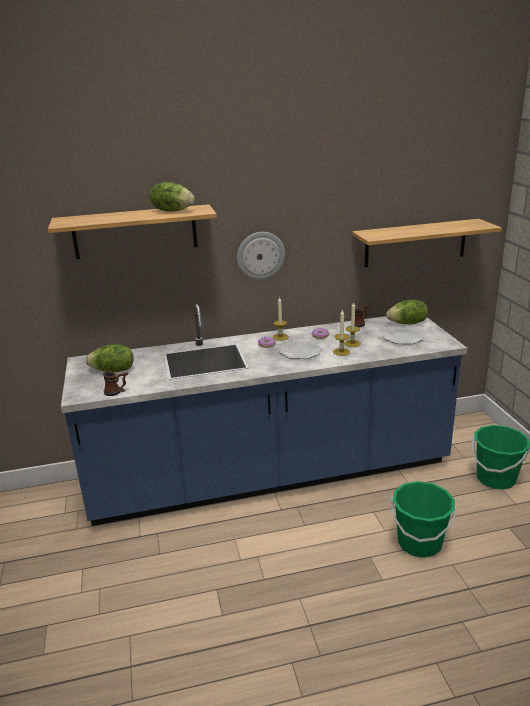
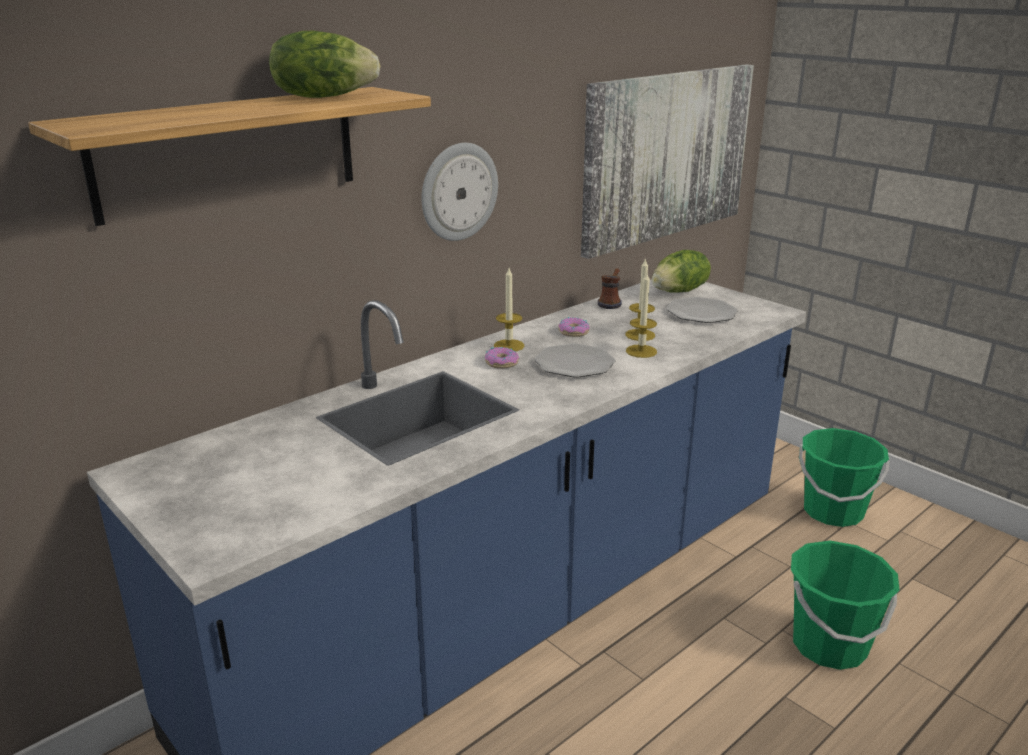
camera: 30 degrees left, 0 degrees up
(113, 371) = (239, 477): lettuce -> none
(117, 392) = (301, 519): mug -> none
(415, 243) = (667, 156): shelf -> picture

